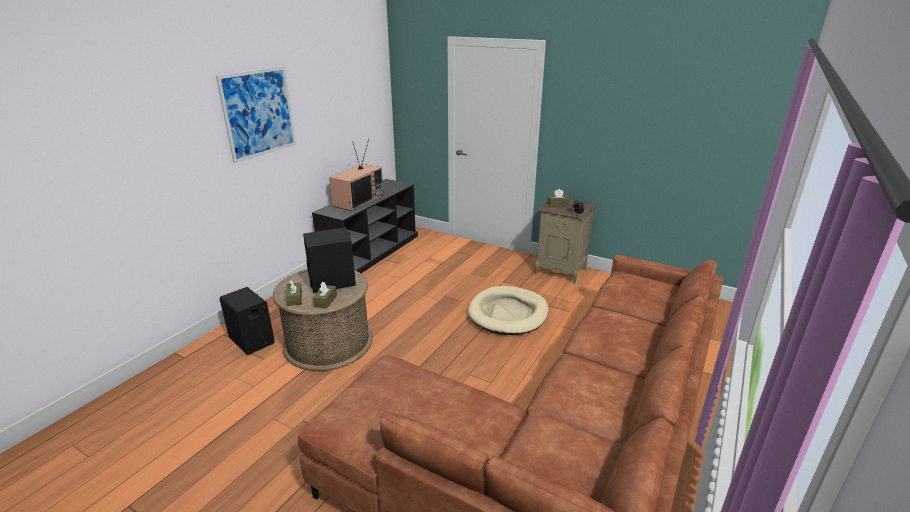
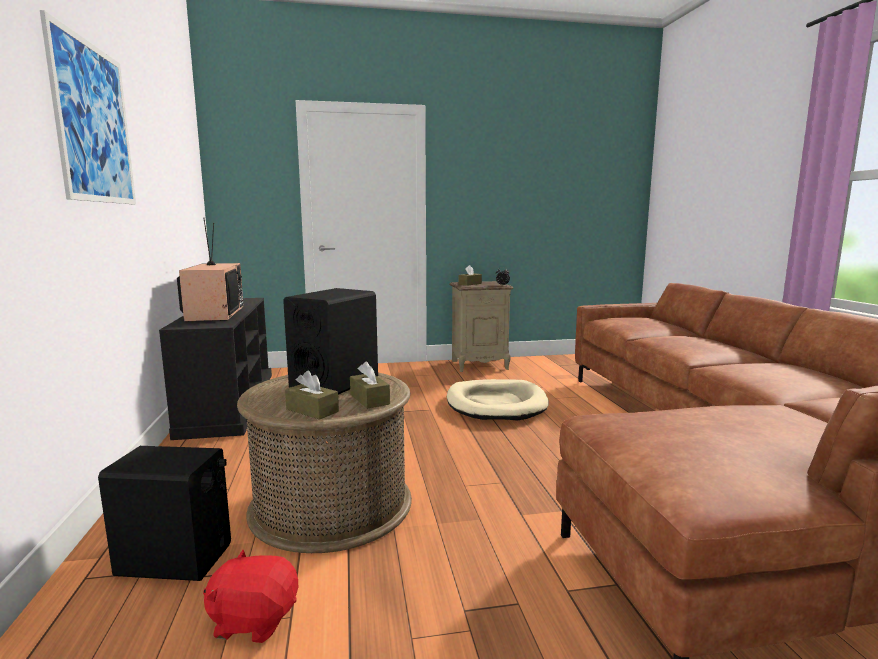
camera: 40 degrees left, 15 degrees down
(243, 380) = (254, 619): none -> red plush toy

